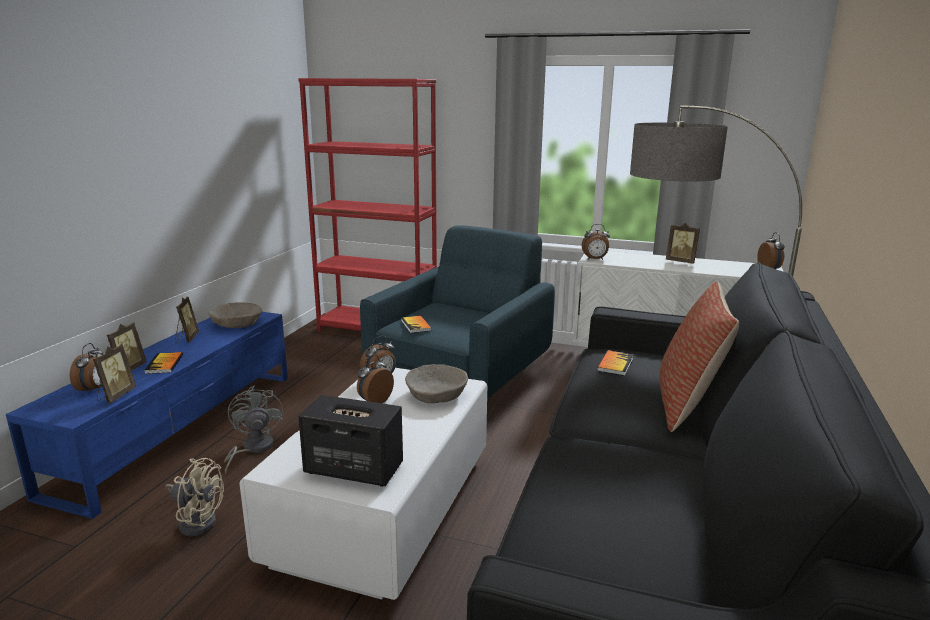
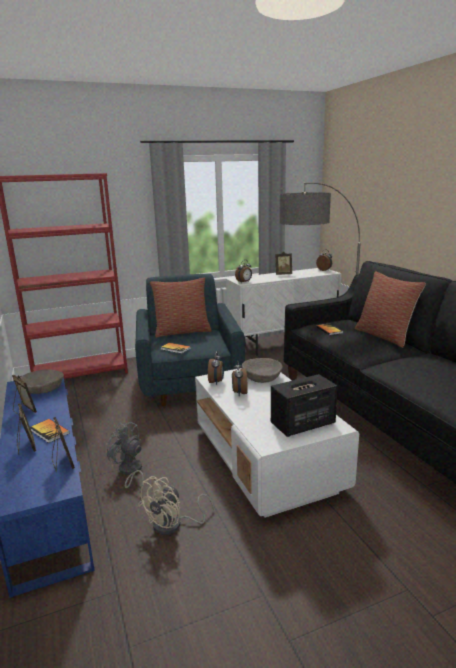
camera: 40 degrees left, 0 degrees up
(94, 389) = (31, 468): alarm clock -> none
(197, 520) = (173, 525): beige fan -> beige fan turned 150 degrees clockwise
(465, 308) = (182, 331): none -> pillow

